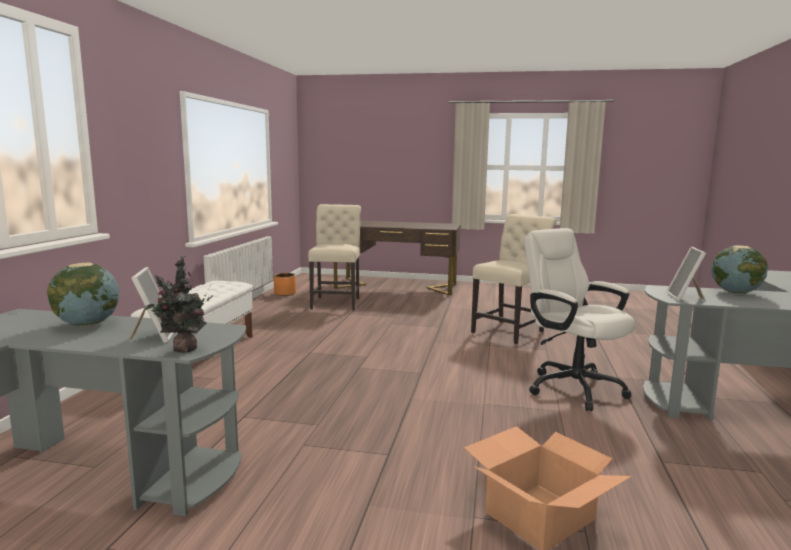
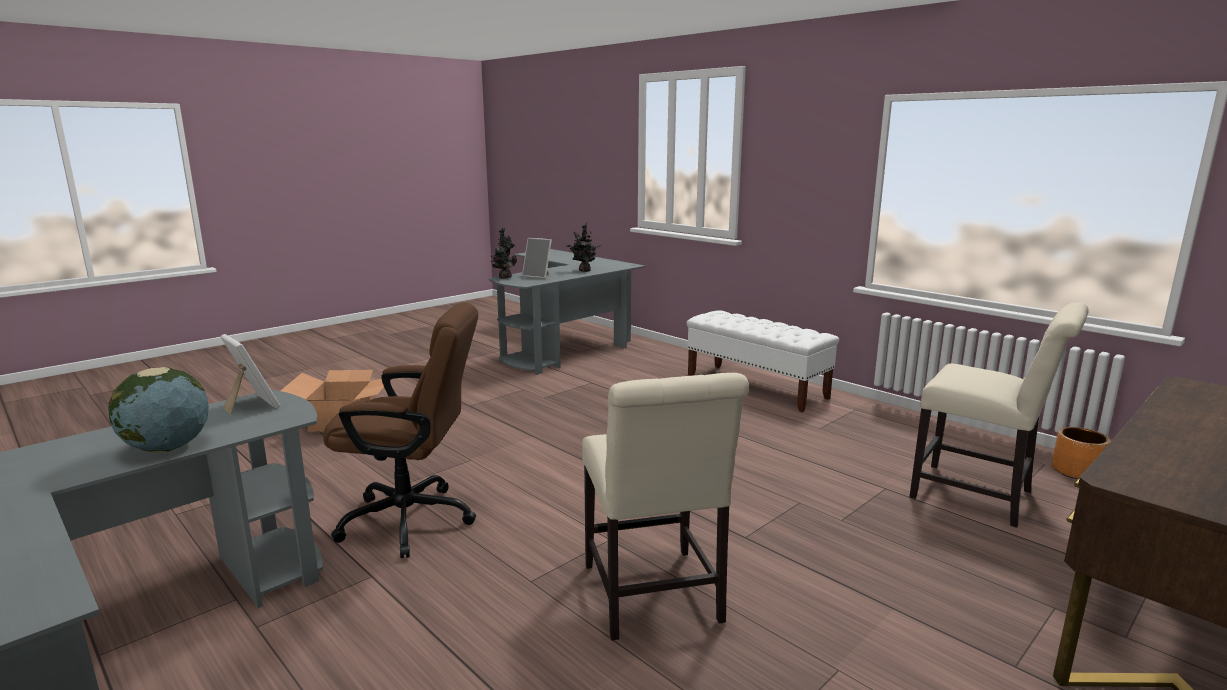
camera: 125 degrees right, 5 degrees up
(88, 324) = (583, 271): globe -> potted plant
(571, 388) = (414, 521): white office chair -> brown office chair

